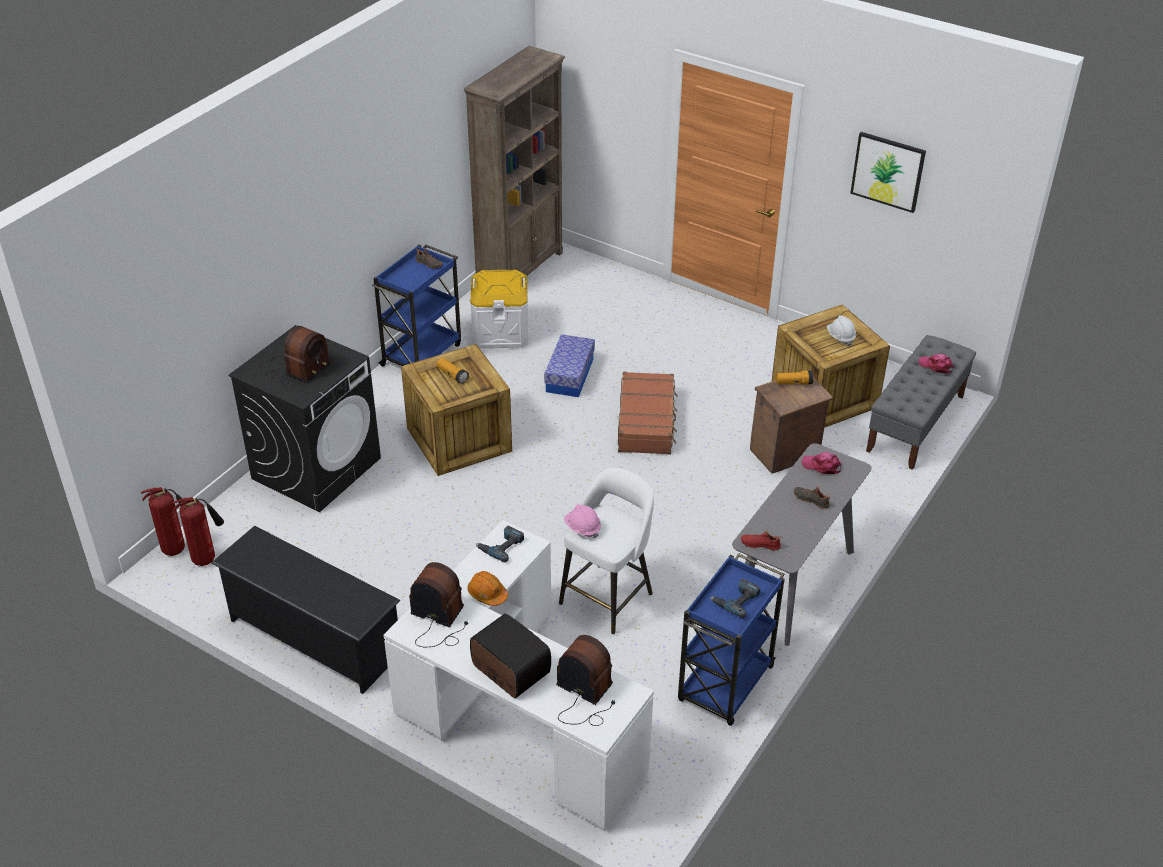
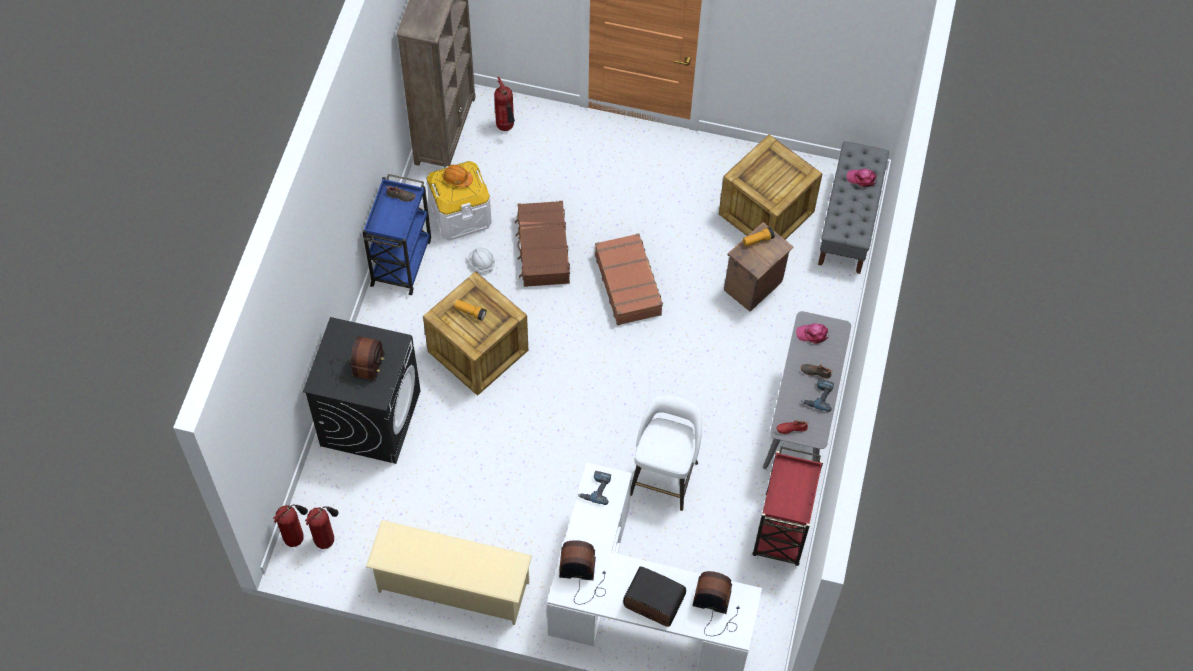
camera: 20 degrees left, 20 degrees up
(314, 638) = (452, 587): black shoe rack -> beige shoe rack
(487, 594) = (605, 537): orange hard hat -> orange hard hat (457, 178)
(569, 375) = (542, 249): storage box -> brown suitcase
(581, 279) = (506, 127): none -> fire extinguisher
(582, 528) = (648, 449): pink hard hat -> none
(725, 686) = (781, 531): blue cart -> red cart
(736, 600) = (793, 489): power drill -> power drill (818, 396)
(840, 337) = (778, 173): white hard hat -> white hard hat (482, 263)
(888, 171) = (798, 31): picture -> none

